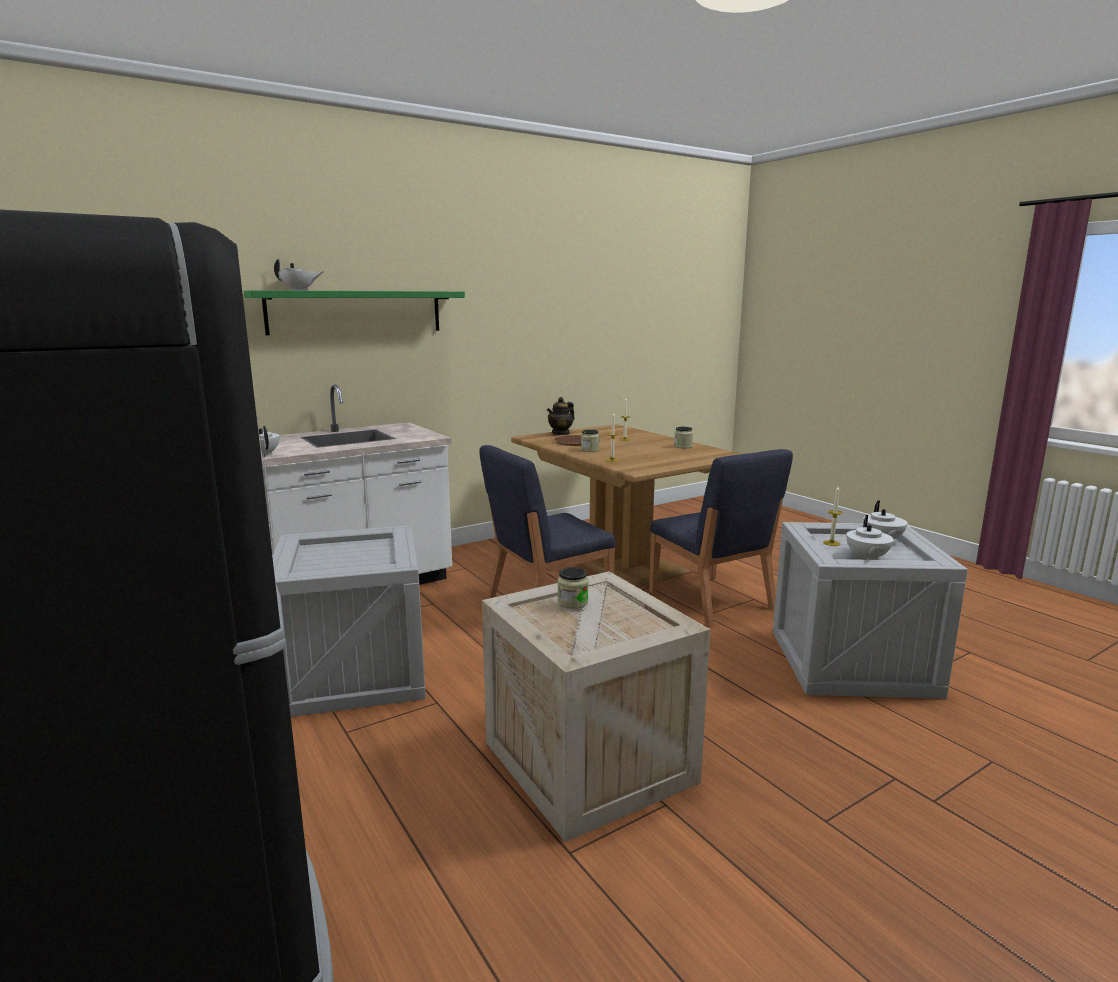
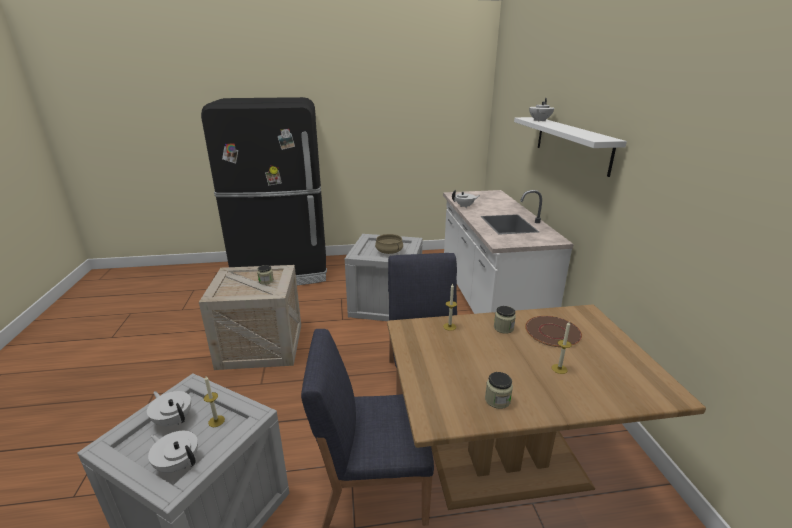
camera: 115 degrees right, 10 degrees up
(352, 553) = (389, 251): none -> beige cooking pot
(356, 312) = (571, 143): green shelf -> white shelf
(561, 433) = (611, 336): teapot -> none

